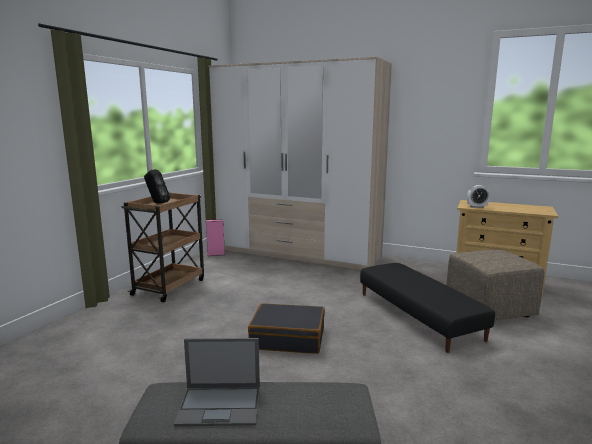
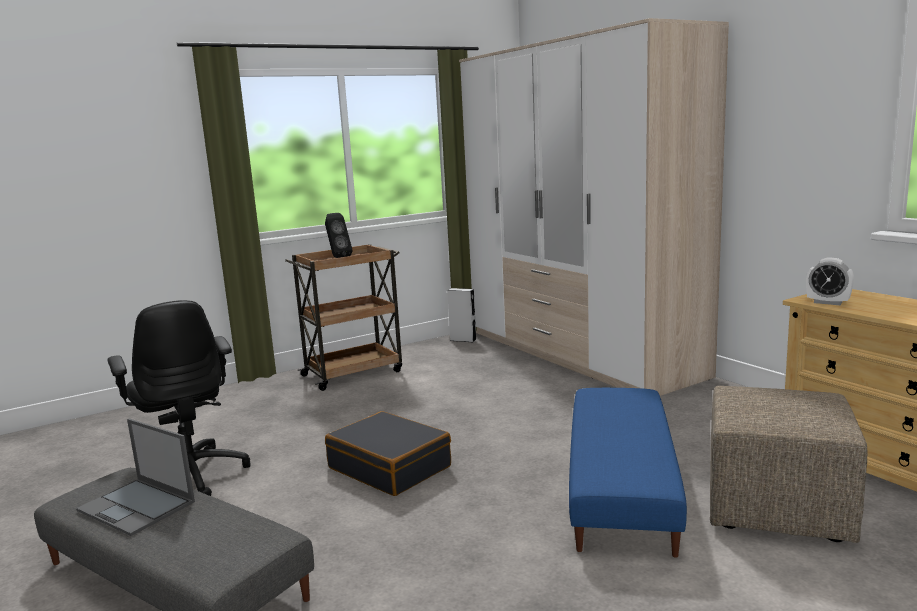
camera: 35 degrees right, 0 degrees up
(150, 383) = (191, 476): none -> black office chair
(216, 254) = (463, 340): pink speaker -> grey speaker
(417, 315) = (620, 485): black ottoman -> blue ottoman

